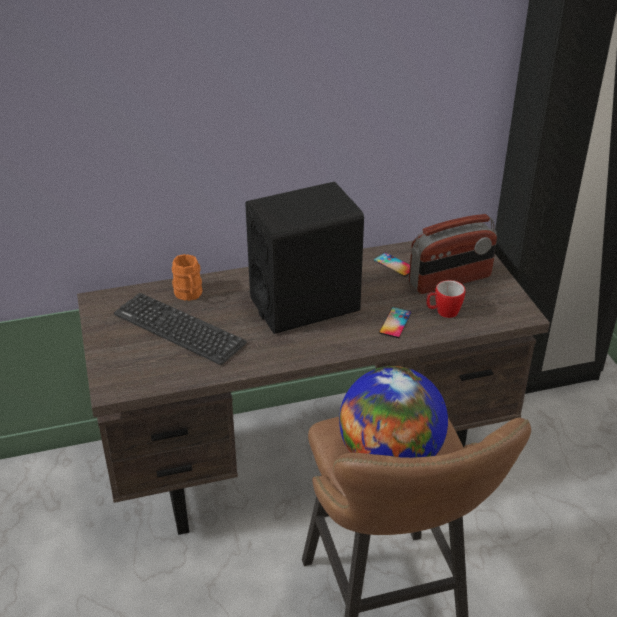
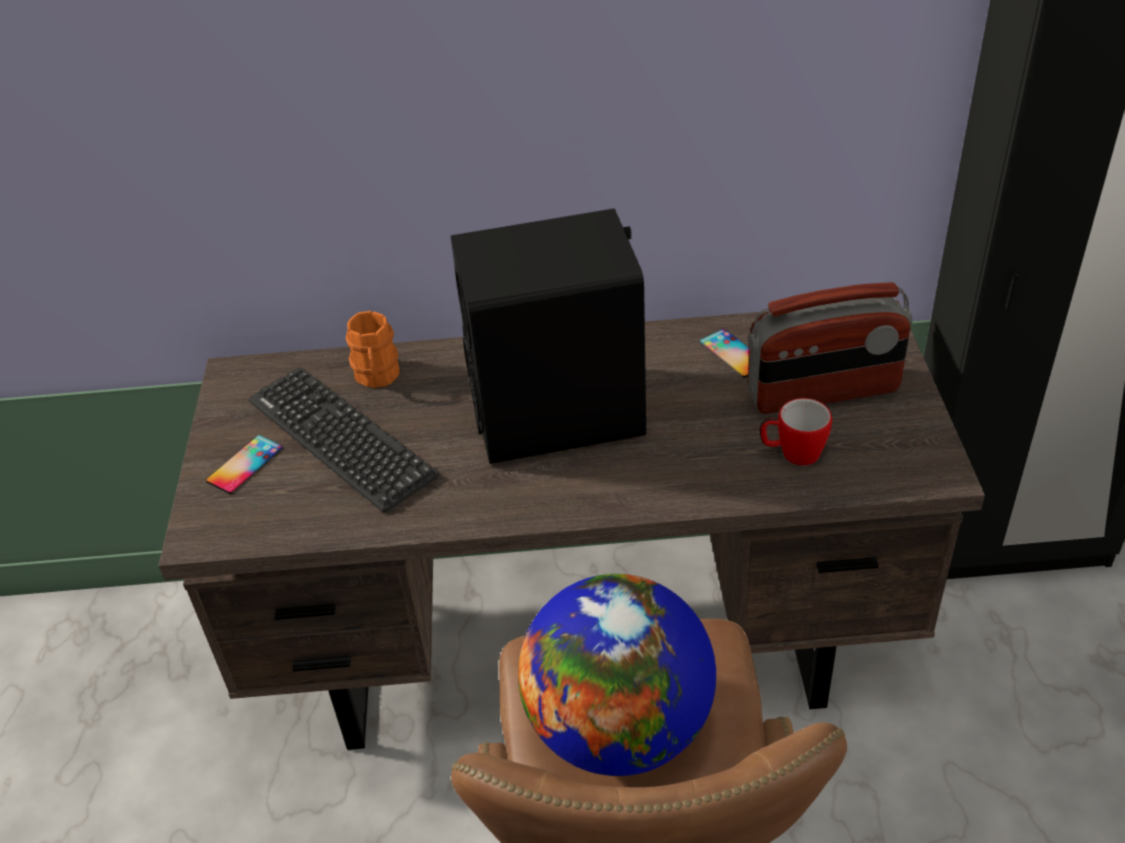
camera: 15 degrees right, 5 degrees up
(395, 323) = (701, 465): phone -> phone (245, 464)

